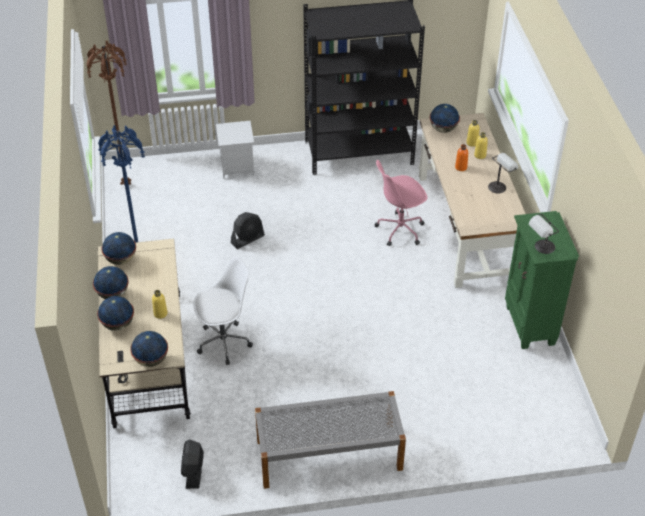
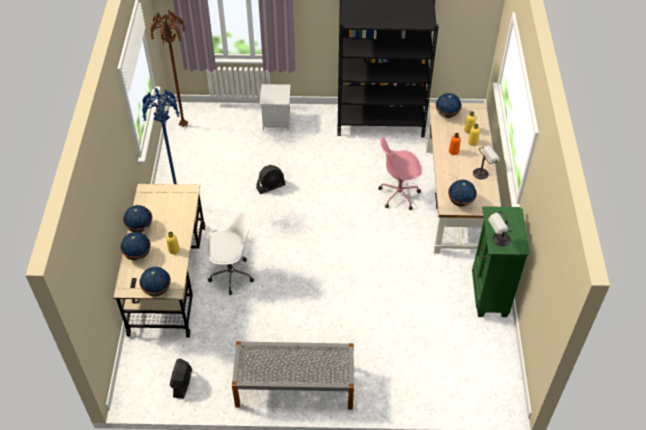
camera: 10 degrees right, 5 degrees up
(121, 259) = (153, 198): globe -> globe (460, 202)

